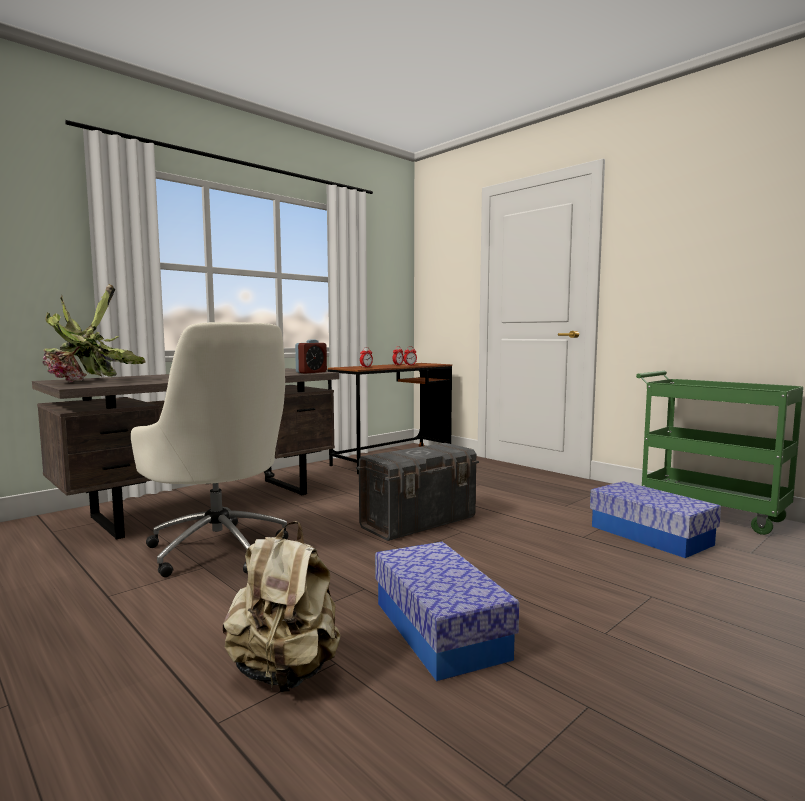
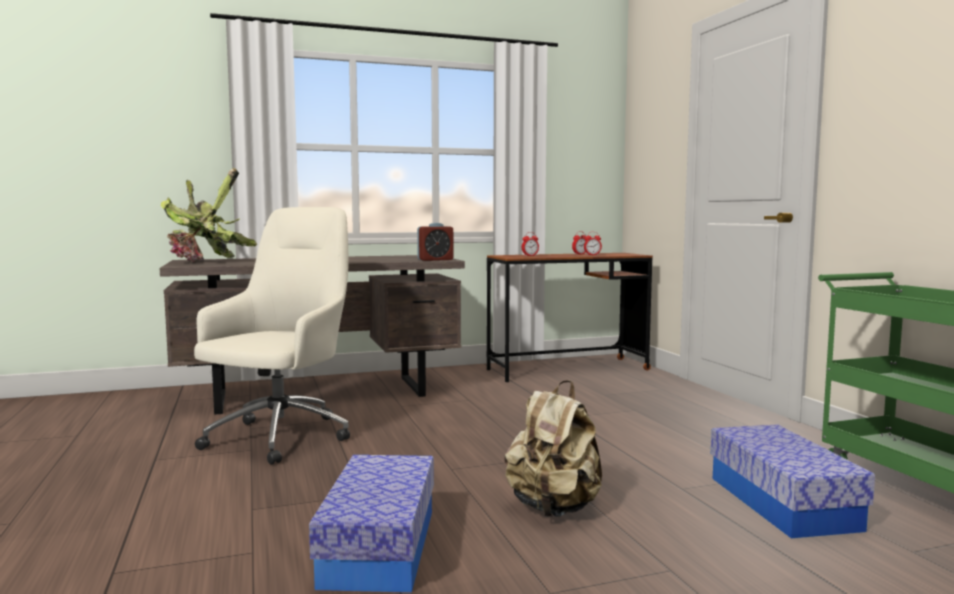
camera: 25 degrees right, 0 degrees up
(218, 550) = (280, 437): beige office chair -> beige office chair turned 135 degrees counterclockwise
(286, 672) = (205, 549): beige backpack -> beige backpack (554, 508)
(419, 522) = (503, 441): grey storage box -> none

